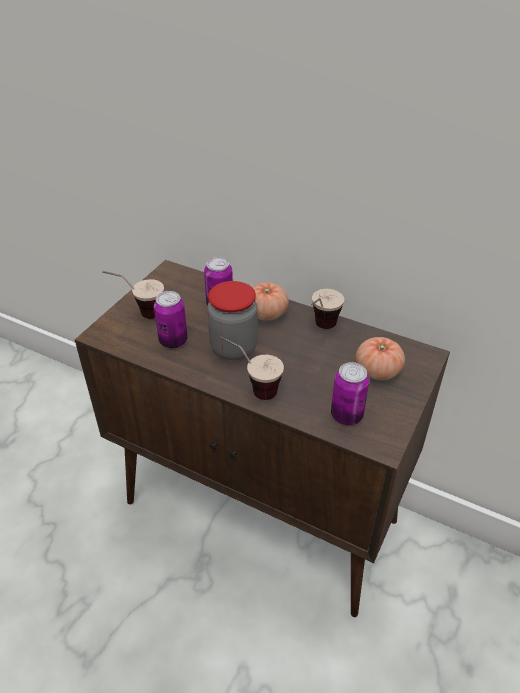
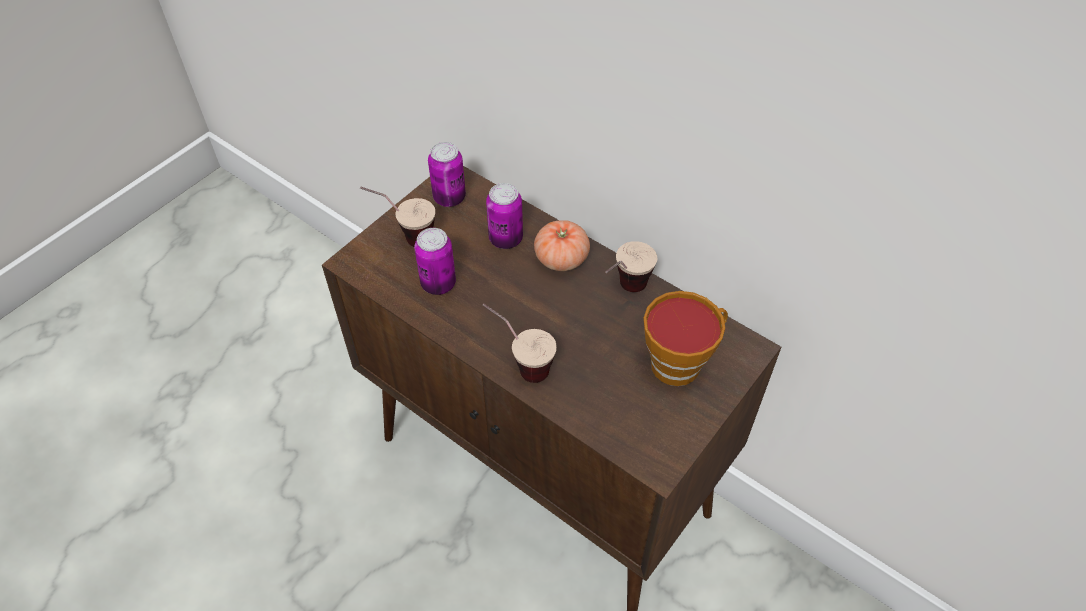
camera: 10 degrees right, 10 degrees up
(234, 348) = (510, 304): jar -> none
(346, 415) = (625, 419): can -> can (449, 198)
(377, 370) = (680, 362): tomato -> cup

